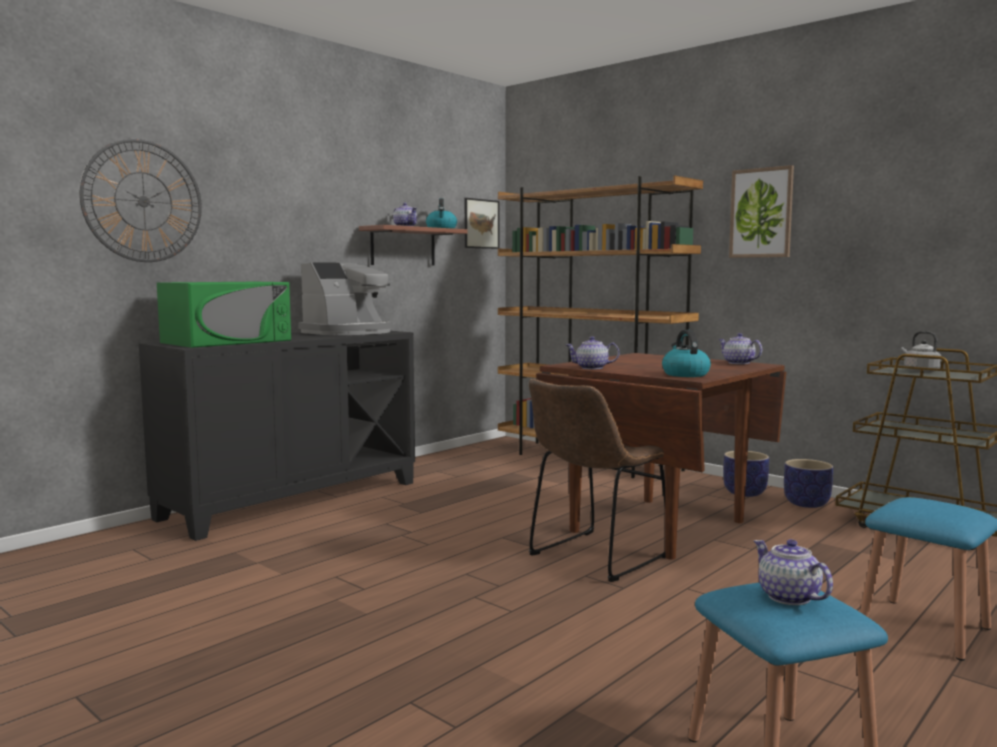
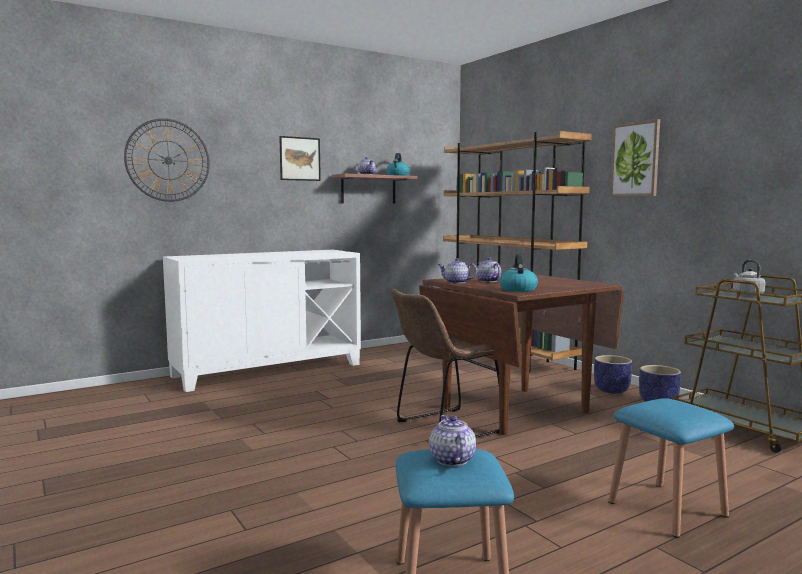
camera: 15 degrees right, 0 degrees up
(227, 341) = (218, 256): green microwave -> none
(292, 500) = (268, 370): black cabinet -> white cabinet
(349, 332) = (314, 252): coffee machine -> none
(481, 224) = (437, 171): picture -> picture (300, 159)
(738, 363) = (584, 282): teapot -> teapot (488, 281)

